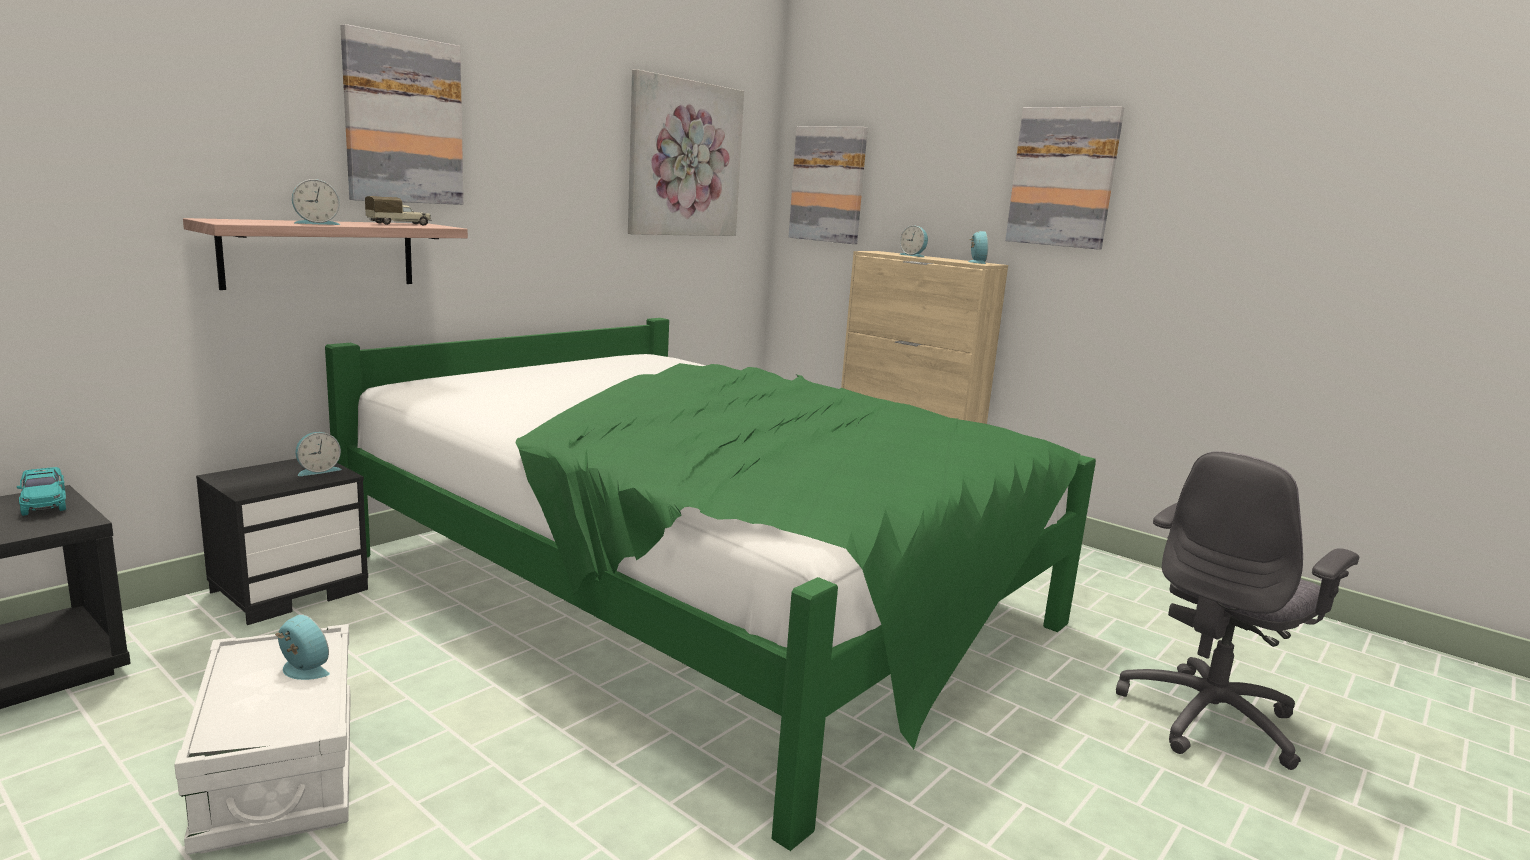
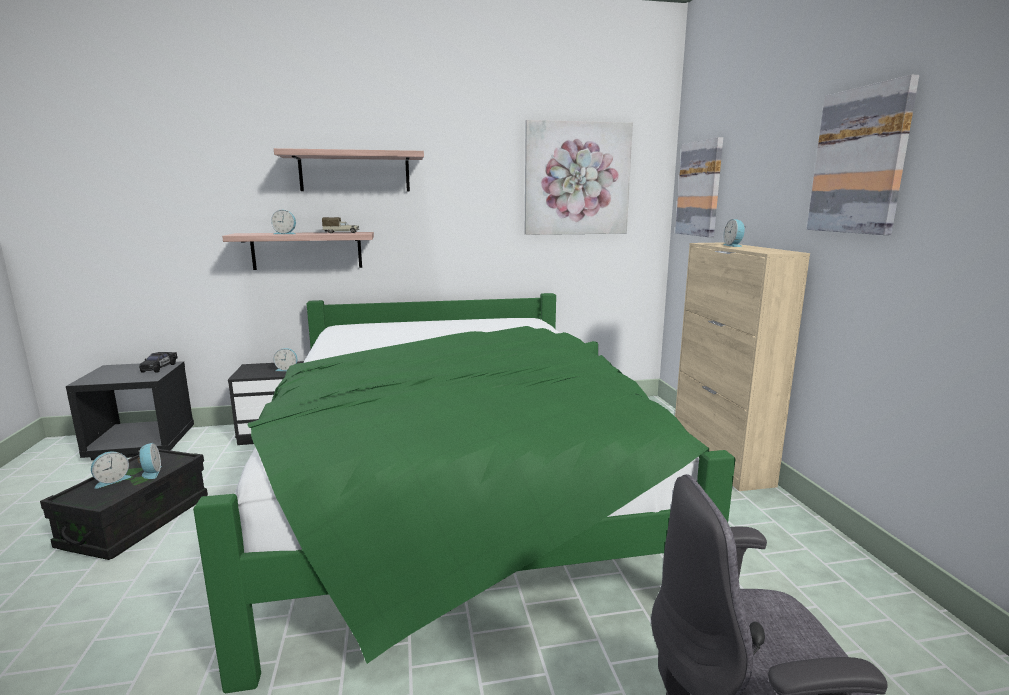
camera: 40 degrees right, 0 degrees up
(44, 502) = (159, 368): turquoise toy car -> black toy car
(280, 770) = (137, 522): white storage box -> black storage box
(403, 120) = (354, 172): picture -> shelf
(976, 262) = (775, 251): alarm clock -> alarm clock (111, 480)

